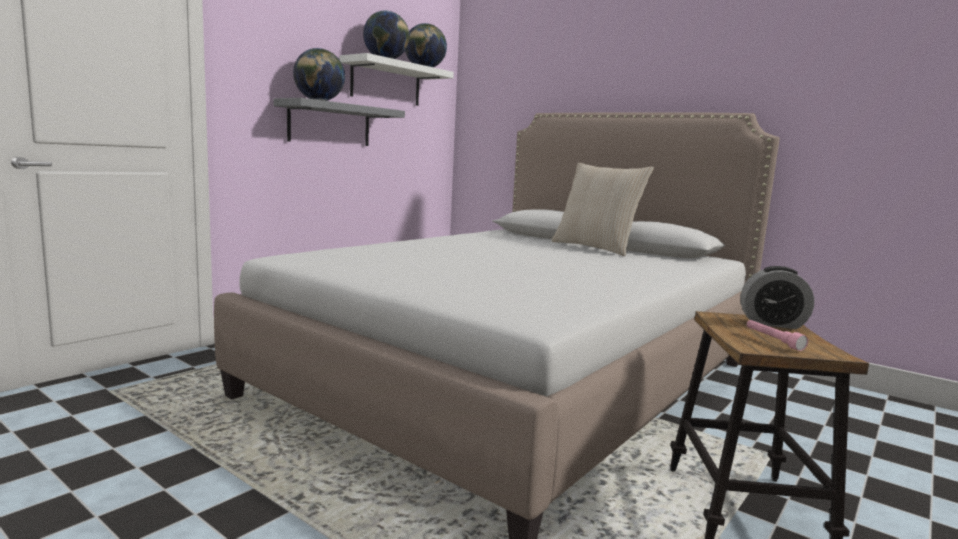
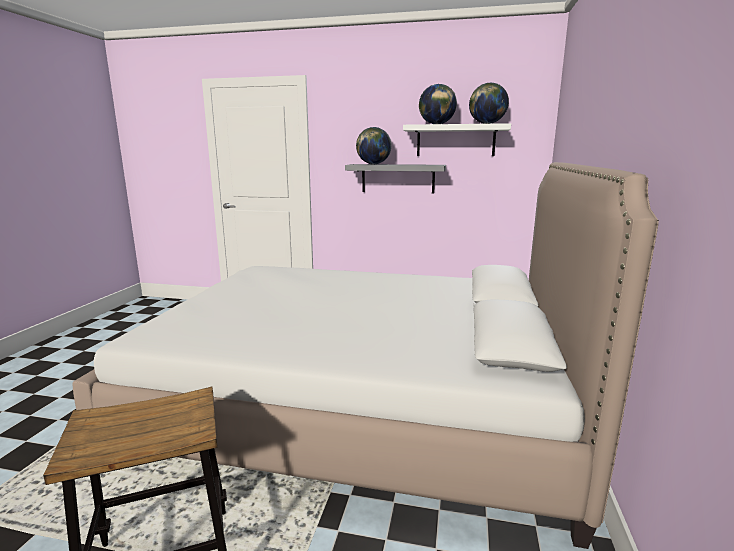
camera: 65 degrees right, 5 degrees up
(596, 248) = (465, 319): beige pillow -> none
(772, 324) = (181, 424): alarm clock -> none
(773, 340) = (114, 424): pink flashlight -> none

